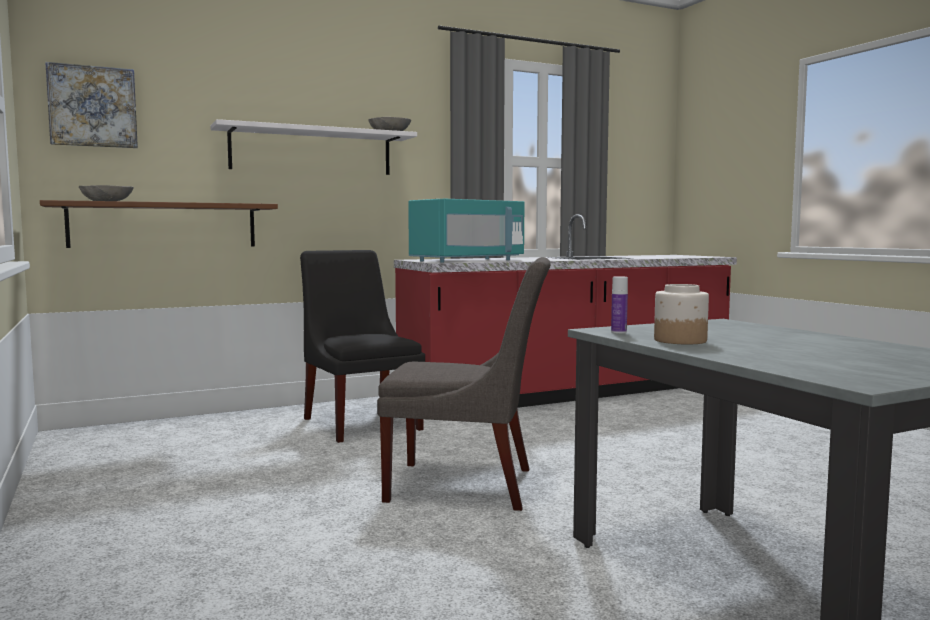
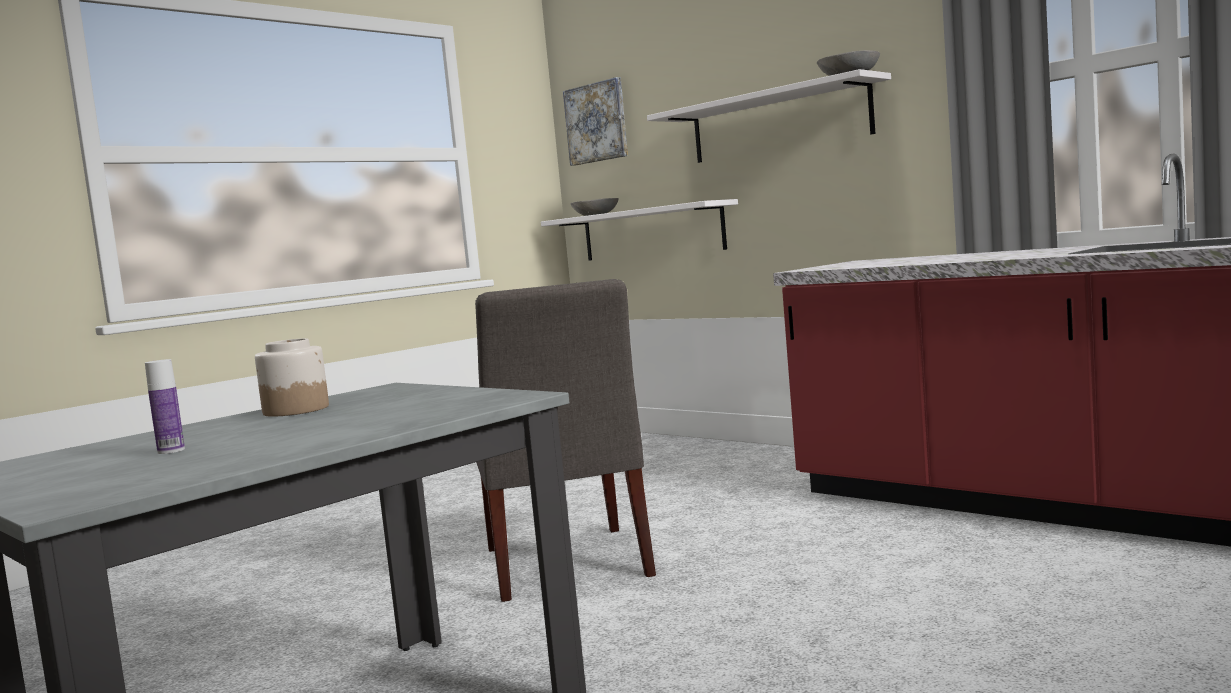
camera: 70 degrees right, 0 degrees up
(164, 225) = (651, 232): brown shelf -> white shelf
(361, 422) = (749, 478): black chair -> none
(467, 260) = (872, 264): turquoise microwave -> none
(618, 332) = (368, 392): bottle -> bottle (171, 451)

